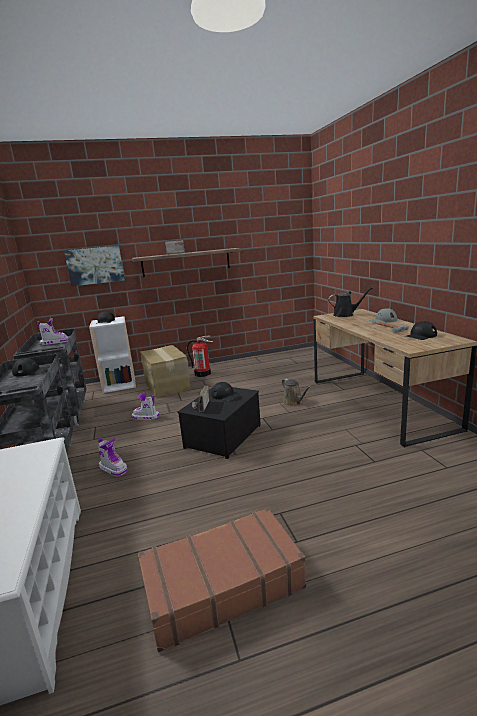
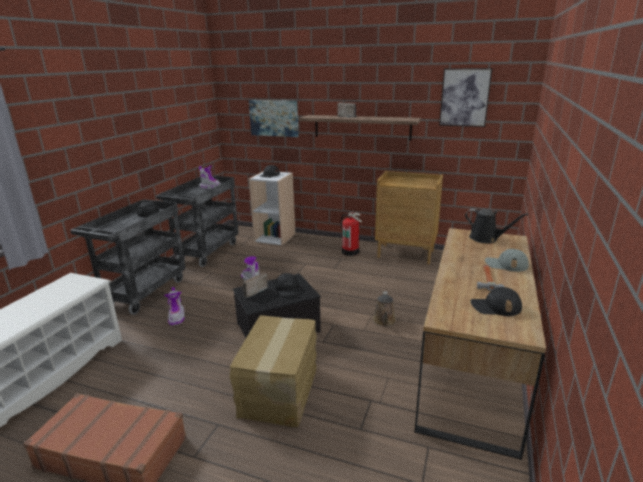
camera: 35 degrees right, 5 degrees up
(168, 385) = (307, 253): cardboard box -> cardboard box (280, 391)
(246, 363) = (406, 254): none -> brown cabinet
(264, 228) = (464, 97): none -> picture

